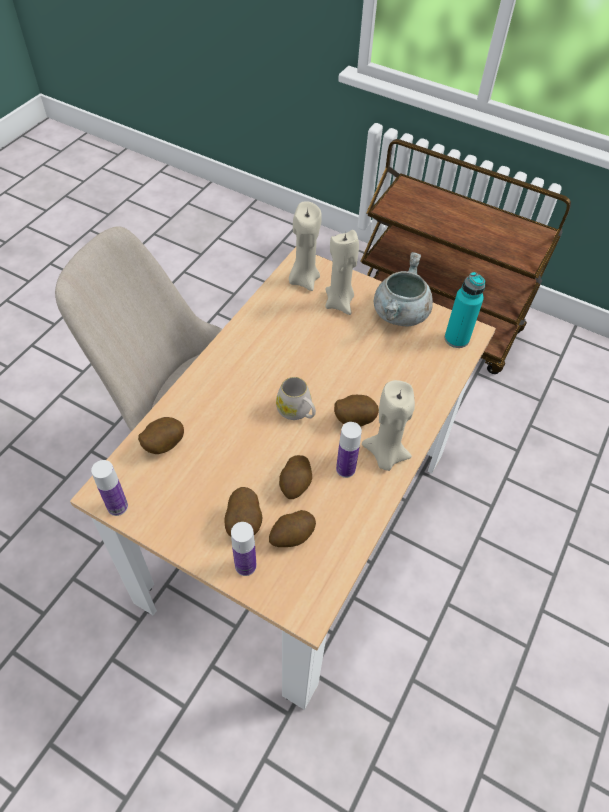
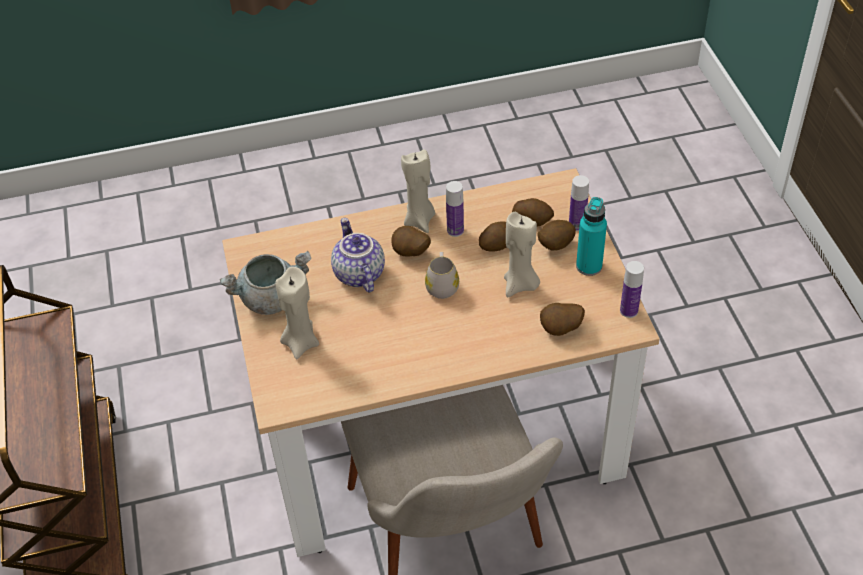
camera: 130 degrees left, 5 degrees down
(303, 280) = (299, 386): beige candle -> beige candle (520, 285)
(369, 373) = (357, 274): none -> teapot
(456, 339) = (261, 252): turquoise bottle -> turquoise bottle (589, 266)

